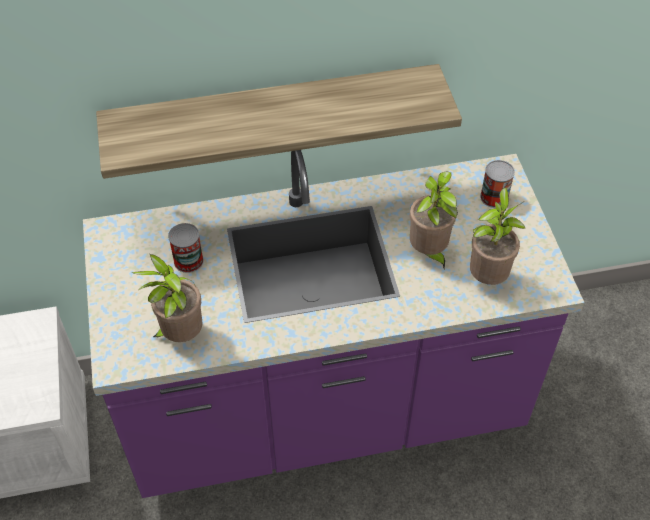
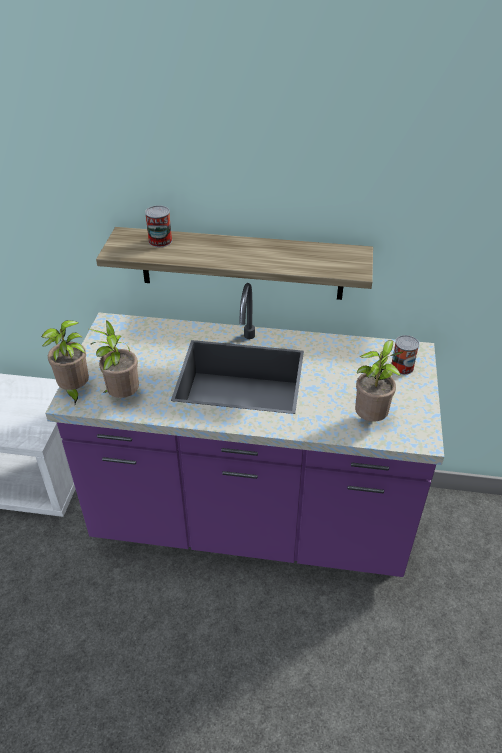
camera: 20 degrees right, 10 degrees down
(188, 261) = (153, 353): can -> can (160, 241)
(429, 252) = (332, 390): potted plant -> potted plant (74, 391)

